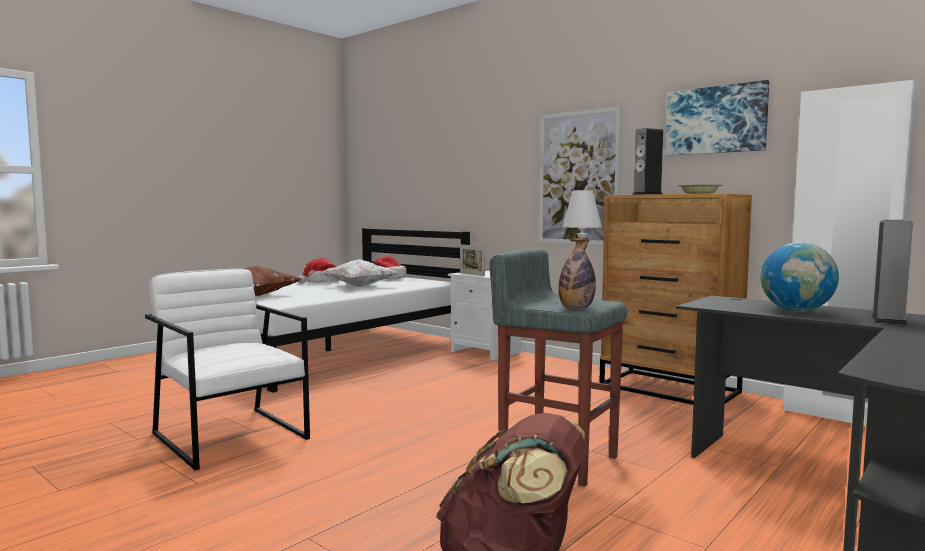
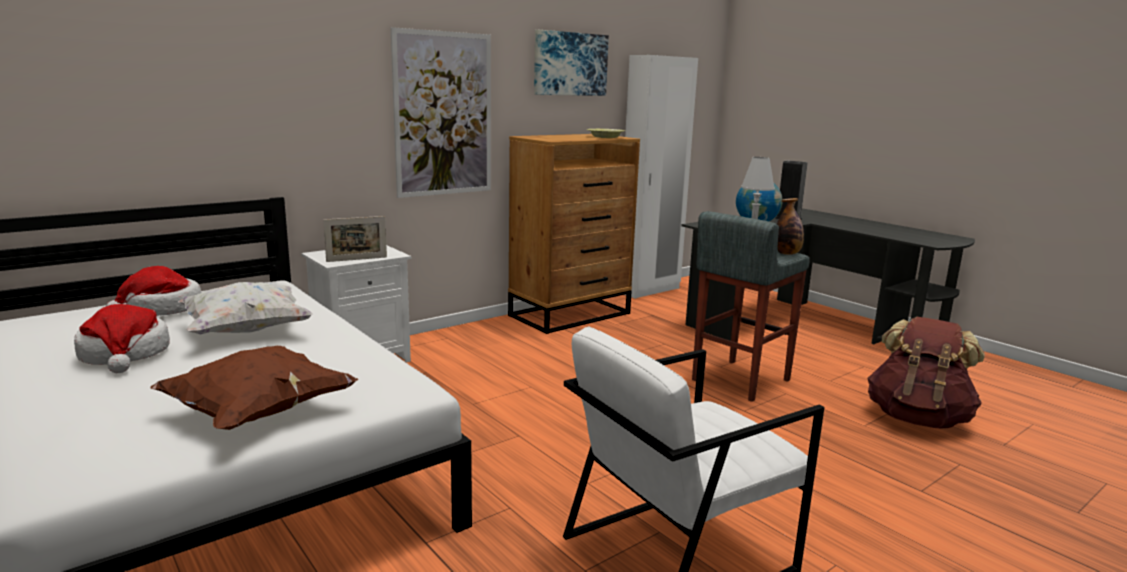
camera: 80 degrees left, 10 degrees up
(647, 194) = (570, 139): speaker -> none

